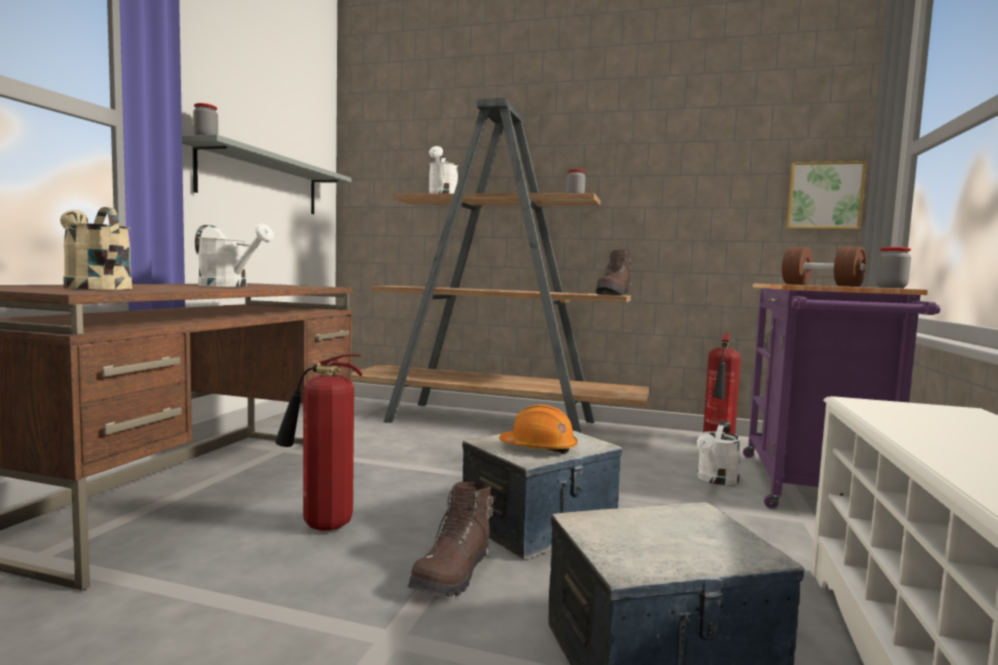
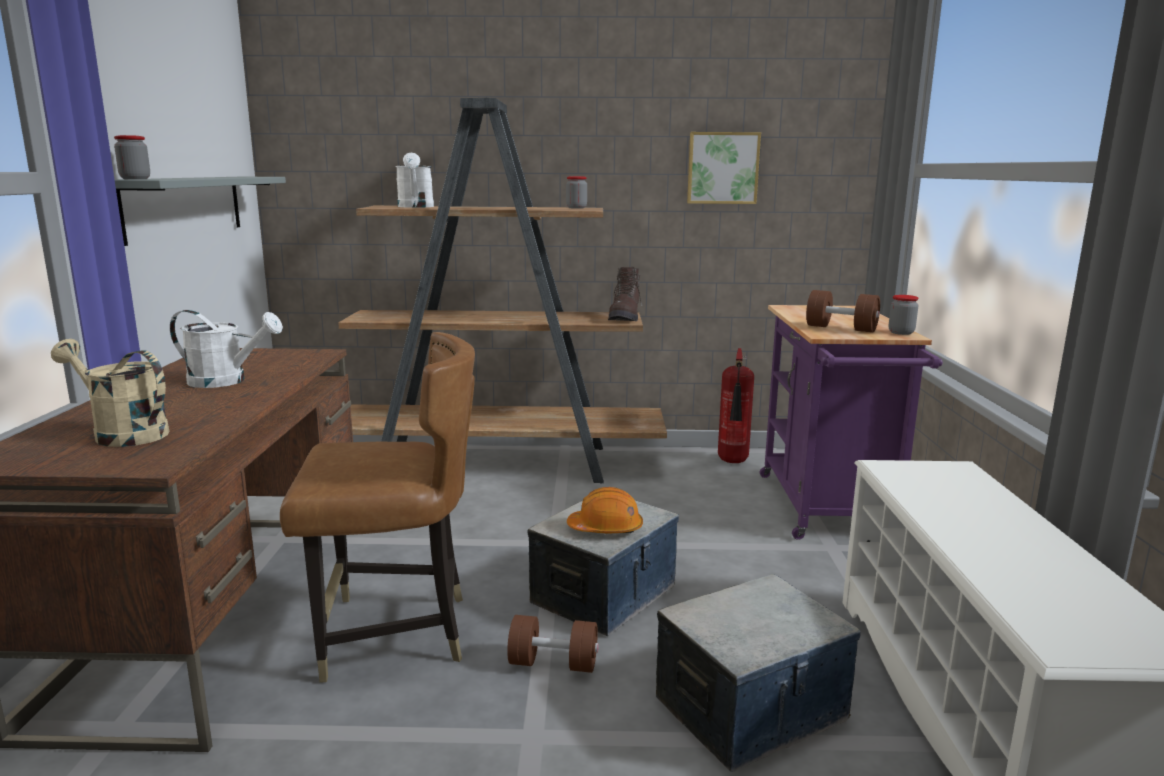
camera: 15 degrees left, 10 degrees up
(321, 526) = (395, 633): fire extinguisher -> brown chair
(454, 574) = (553, 663): brown boot -> brown dumbbell
(715, 480) = (743, 512): white watering can -> none
(824, 196) = (831, 200): picture -> picture (722, 168)

